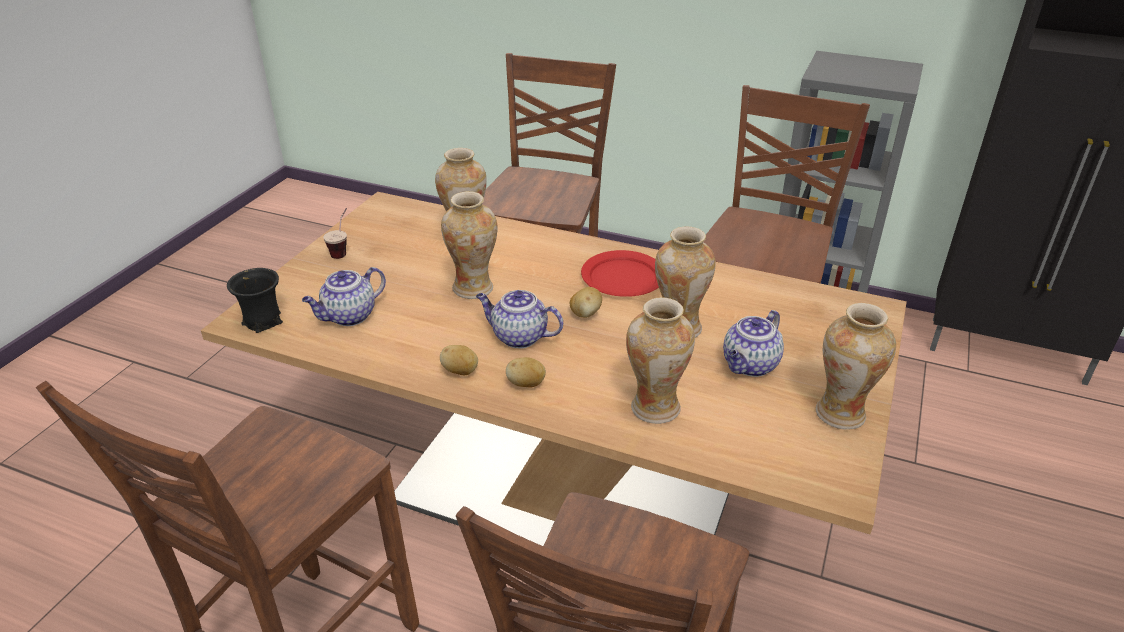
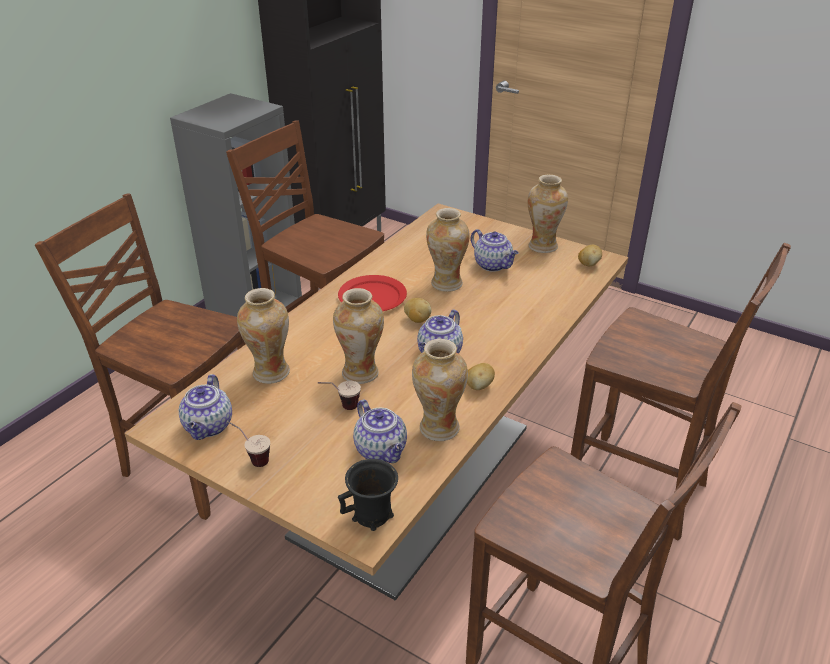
camera: 80 degrees left, 0 degrees up
(384, 224) = (209, 427): none -> teapot
(414, 284) = (341, 407): none -> cup
(526, 384) = (499, 355): potato -> potato (588, 264)
(654, 408) = (531, 306): vase -> vase (439, 428)

